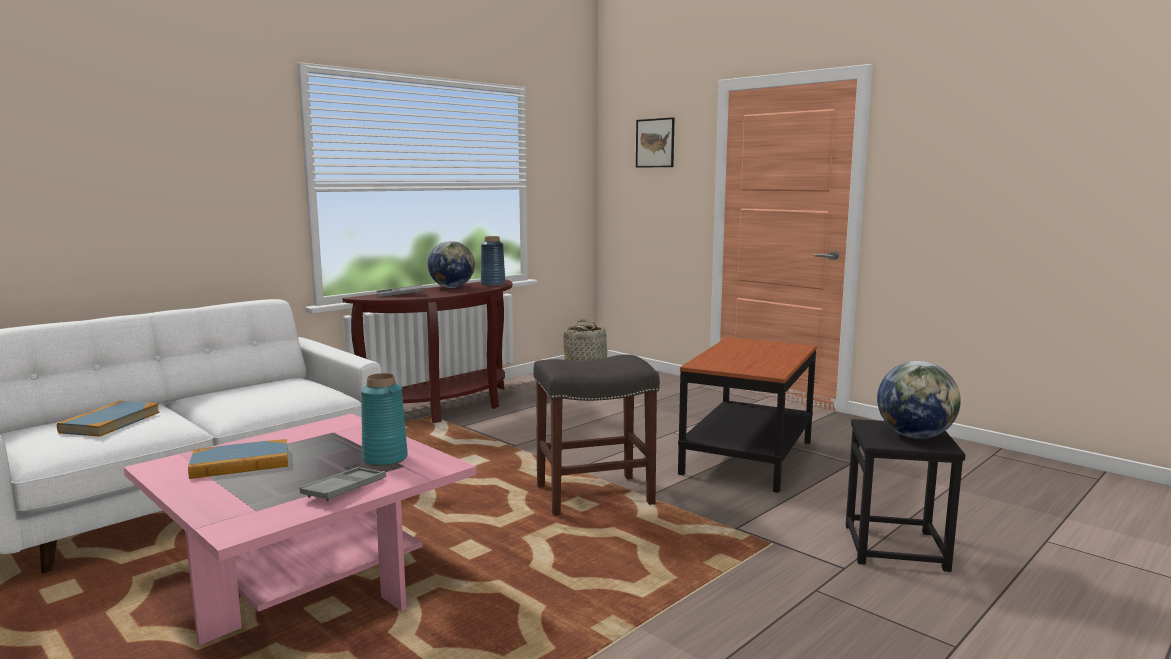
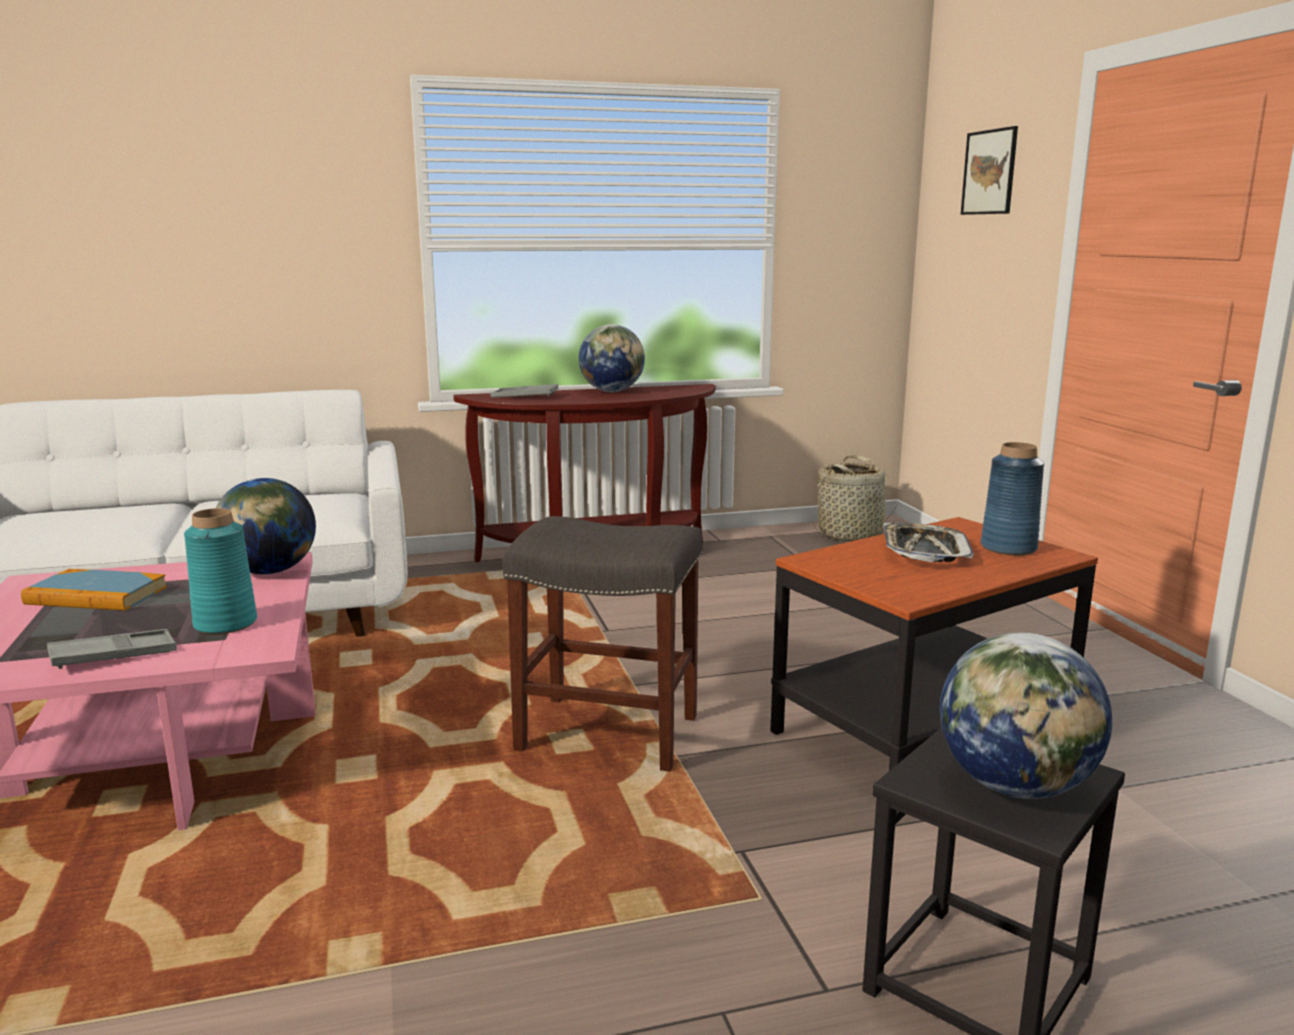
camera: 30 degrees right, 5 degrees up
(110, 422) = (85, 520): book -> none
(347, 428) = (269, 572): none -> globe
(493, 284) = (675, 391): blue vase -> blue vase (1008, 548)
(741, 353) = (924, 551): none -> tray

